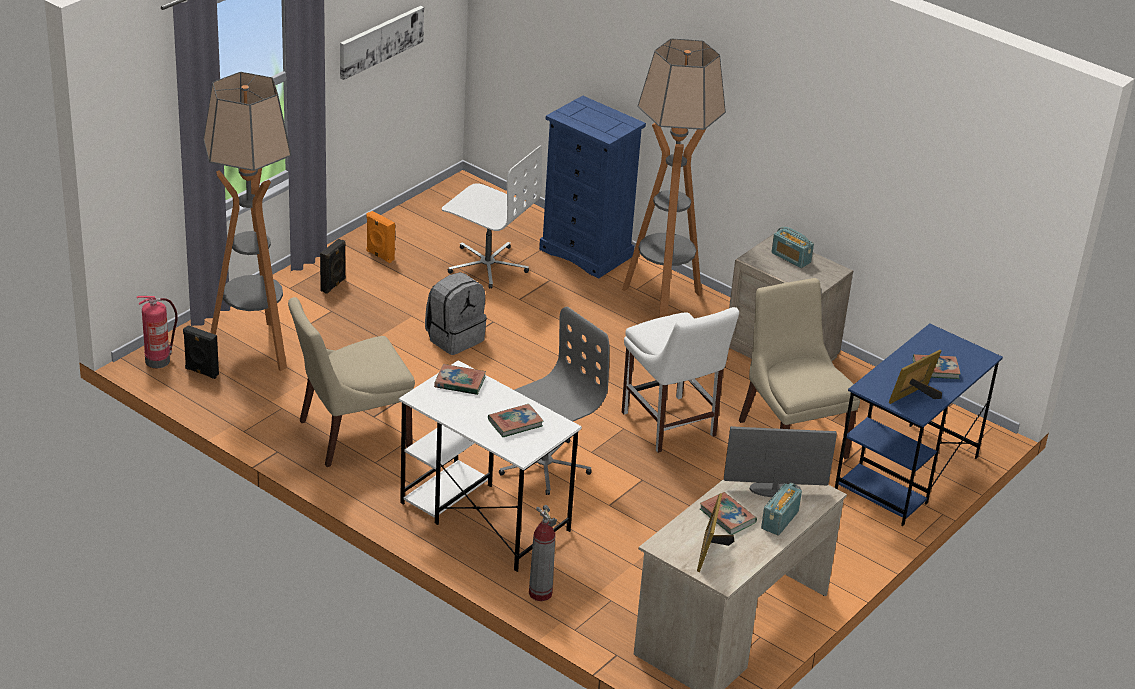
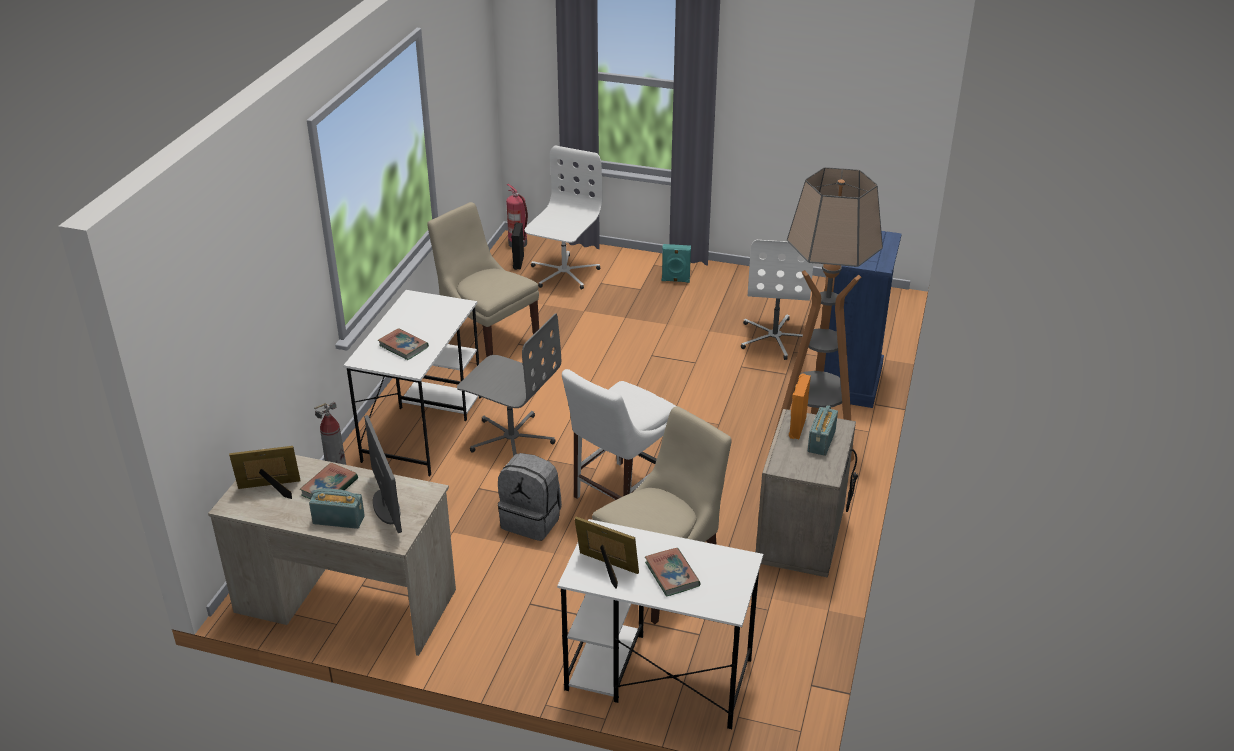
camera: 70 degrees right, 0 degrees up
(254, 349) = (563, 273): floor lamp -> white office chair
(334, 285) = (675, 280): black speaker -> turquoise speaker
(379, 256) = (736, 288): orange speaker -> orange speaker (796, 427)
(380, 41) = (807, 110): picture -> none
(454, 338) = (654, 351): grey backpack -> grey backpack (532, 520)
(460, 382) = (444, 309): book -> none
(906, 474) = (657, 674): blue desk -> white desk

